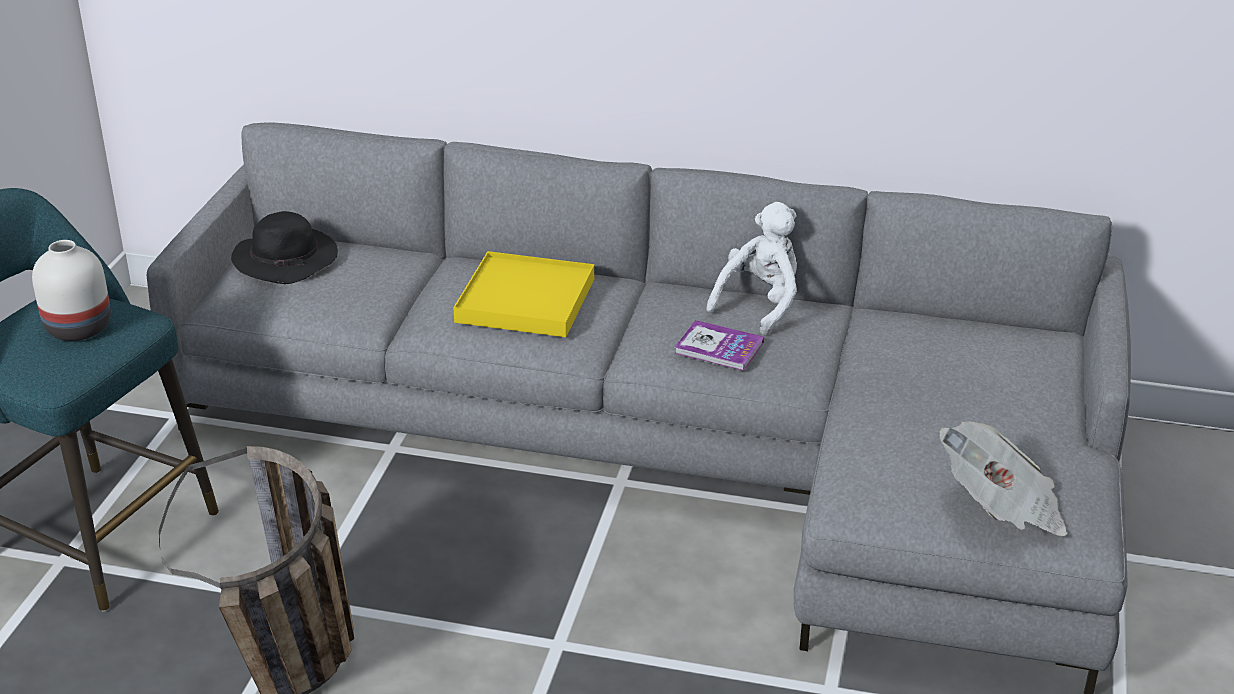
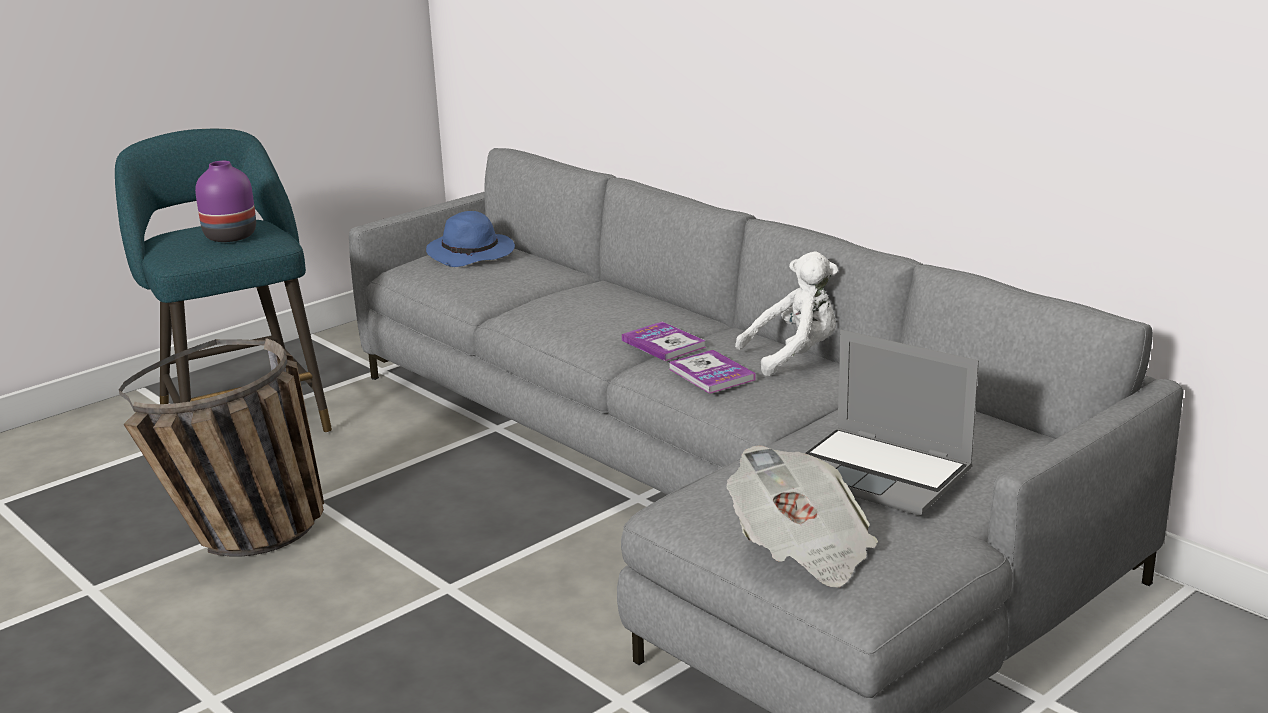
camera: 35 degrees right, 10 degrees down
(78, 327) = (231, 236): white vase -> purple vase
(287, 261) = (472, 254): black hat -> blue hat
(526, 300) = (604, 311): yellow tray -> none
(629, 324) = (663, 344): none -> book
(974, 411) = (881, 474): none -> laptop

